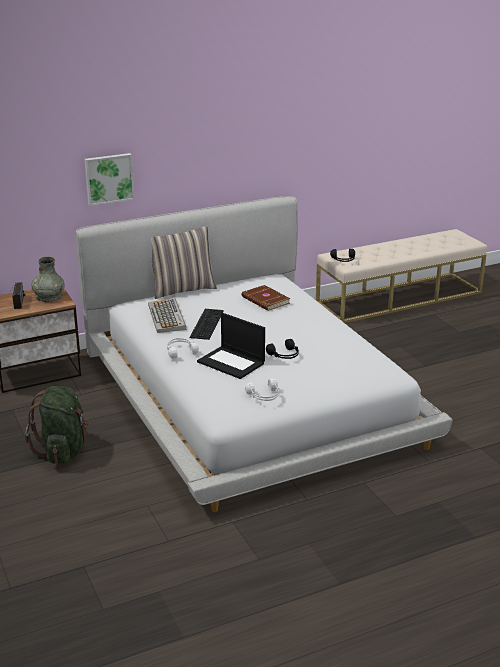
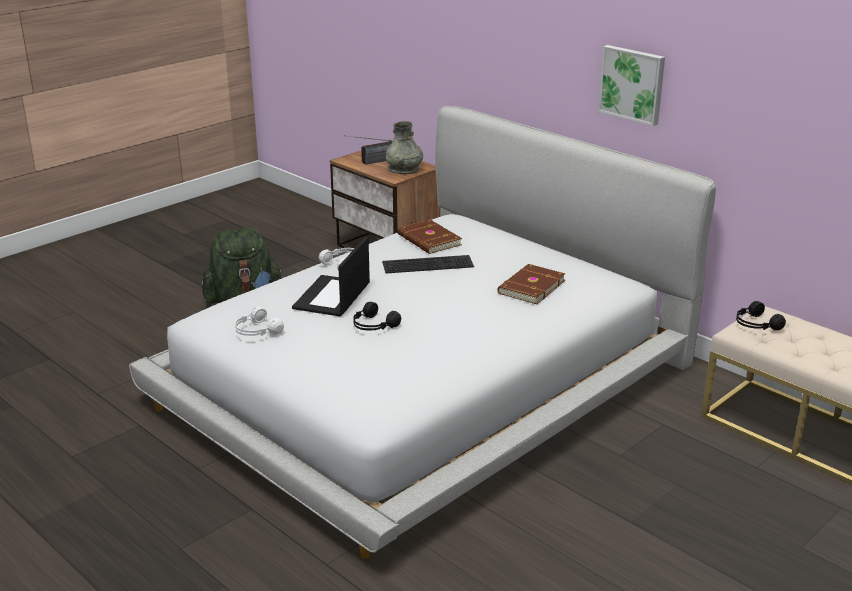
camera: 70 degrees right, 0 degrees up
(109, 178) = (502, 59): picture -> picture (632, 84)
(167, 317) = (428, 240): keyboard -> brown book
(182, 289) = (520, 235): pillow -> none

